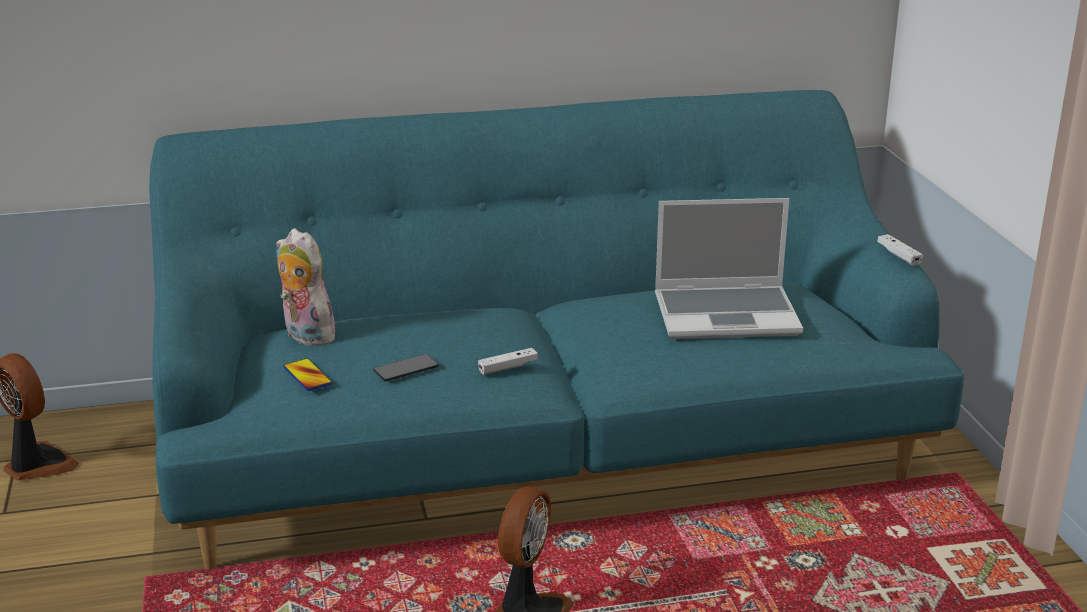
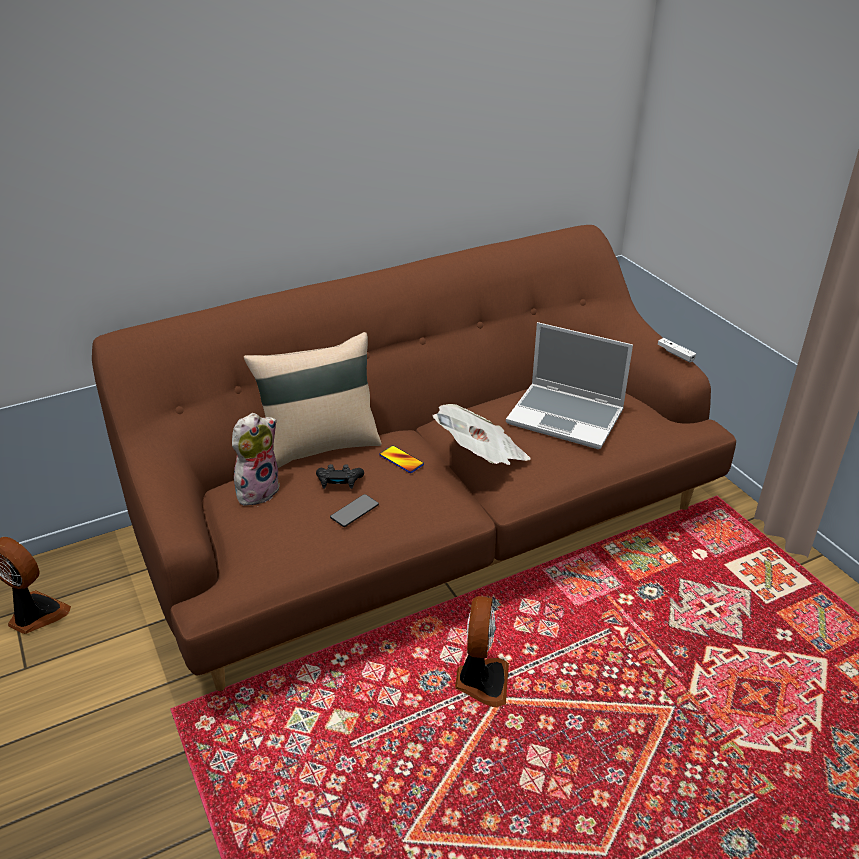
camera: 15 degrees left, 10 degrees up
(305, 336) = (258, 490): plush toy -> plush toy turned 105 degrees clockwise
(307, 376) = (279, 532): phone -> phone (401, 460)
(401, 306) = (319, 446): none -> beige pillow
(402, 341) = (339, 483): none -> black game controller
(508, 367) = (430, 495): white game controller -> none
(543, 448) = (429, 525): turquoise sofa -> brown sofa
(593, 338) = (481, 456): none -> newspaper
(728, 314) = (567, 417): laptop -> laptop turned 45 degrees clockwise

